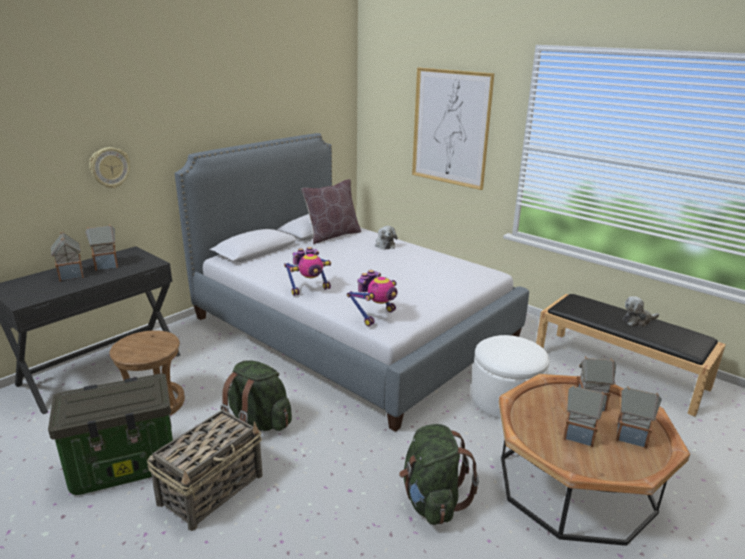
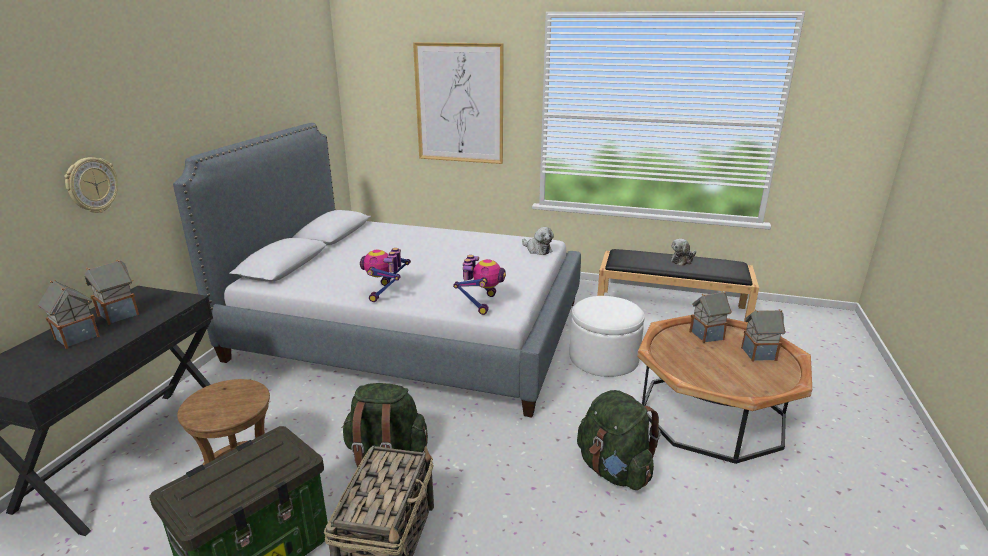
camera: 25 degrees left, 0 degrees up
(309, 289) = (386, 293): toy robot -> toy robot turned 150 degrees clockwise
(332, 235) = (357, 235): brown pillow -> none
(384, 245) = (421, 234): plush toy -> plush toy (537, 250)
(578, 435) = (722, 365): toy house -> none

